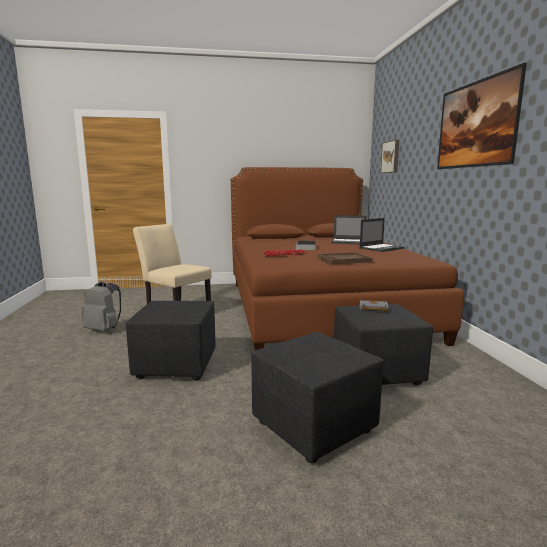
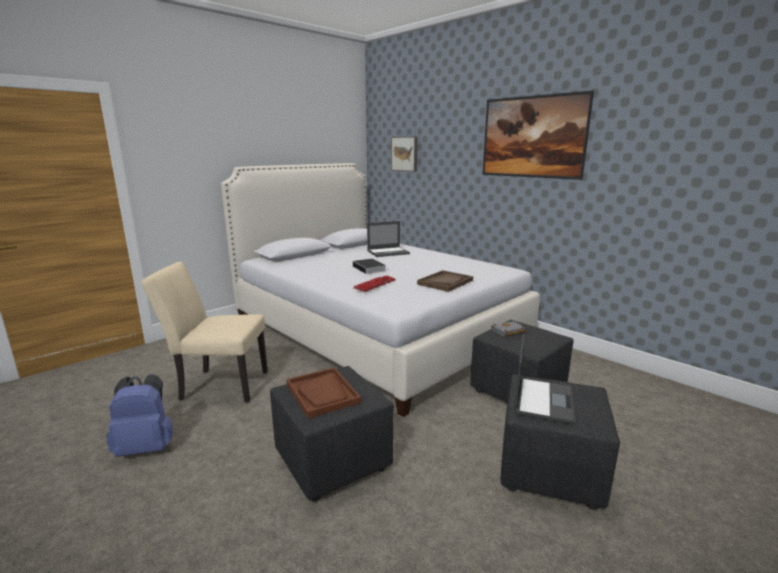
camera: 35 degrees left, 5 degrees up
(104, 329) = (146, 447): grey backpack -> blue backpack
(169, 308) = (322, 393): none -> brown tray
(318, 308) = (375, 331): brown bed -> white bed
(381, 248) = (436, 257): laptop -> laptop (543, 399)

